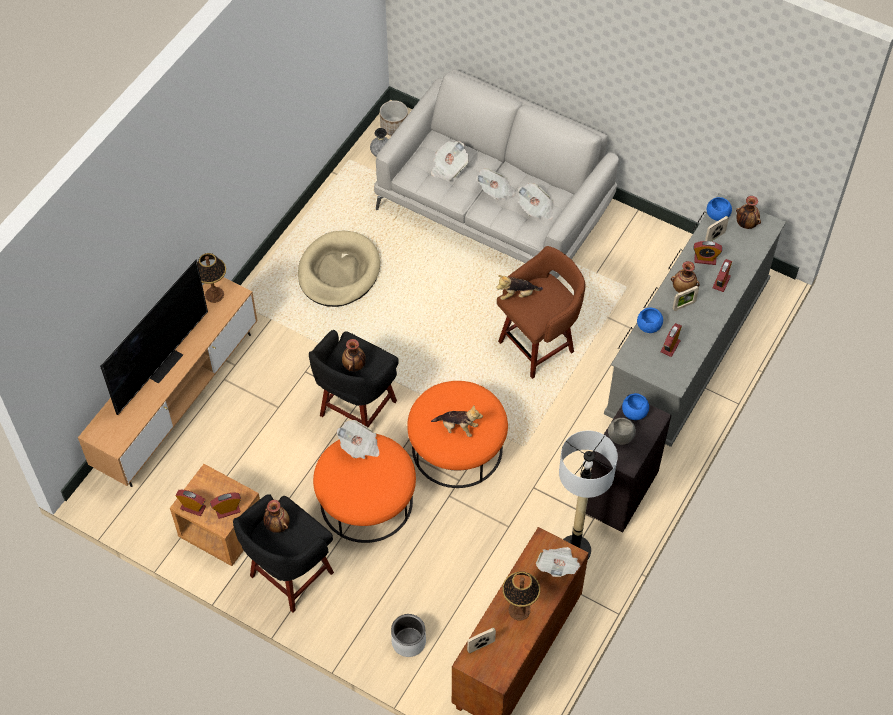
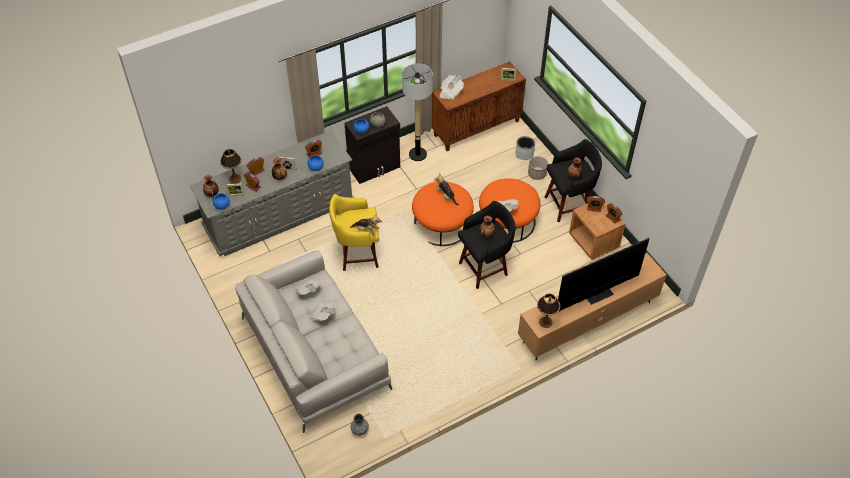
camera: 150 degrees left, 5 degrees down
(338, 272) = (444, 357): beige dog bed -> none
(394, 127) = (335, 450): planter -> planter (537, 173)
(448, 168) = (340, 345): newspaper -> none
(519, 610) = (481, 85): table lamp -> table lamp (235, 179)
(538, 345) = (357, 255): brown stool -> yellow stool

